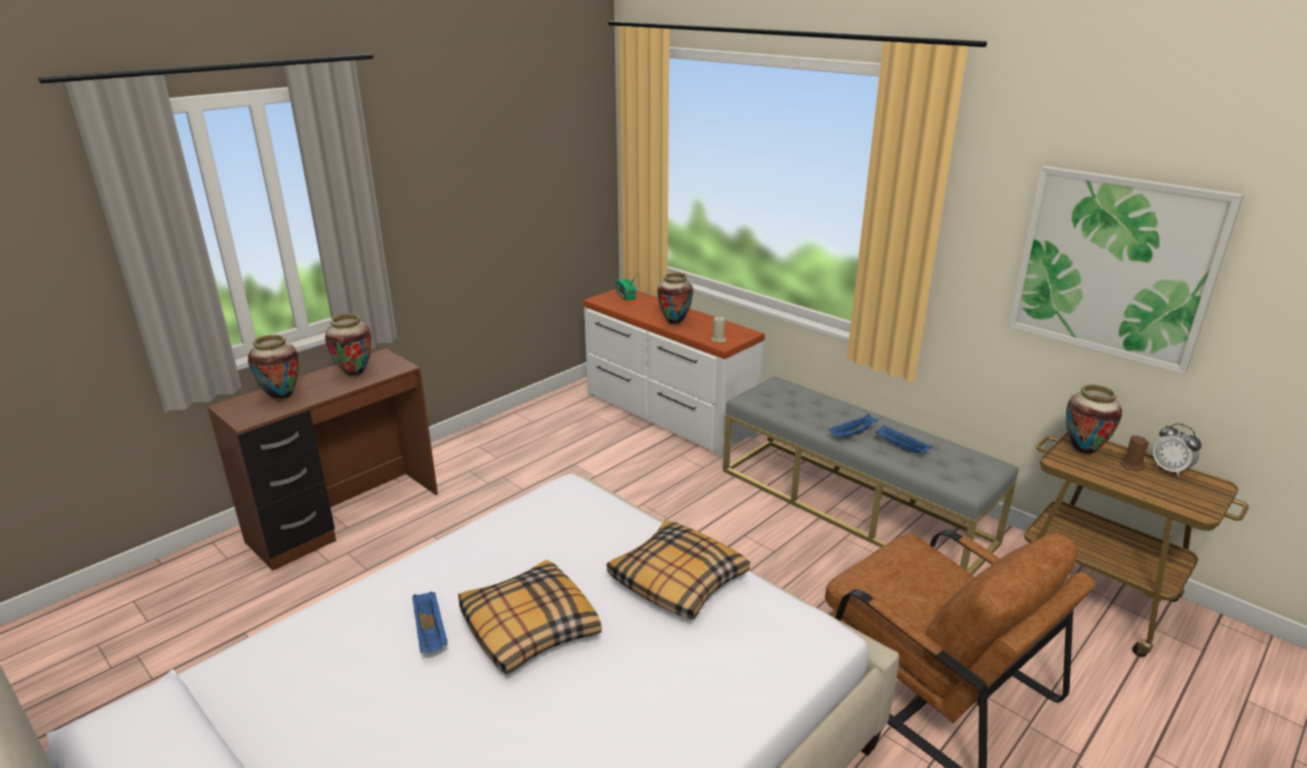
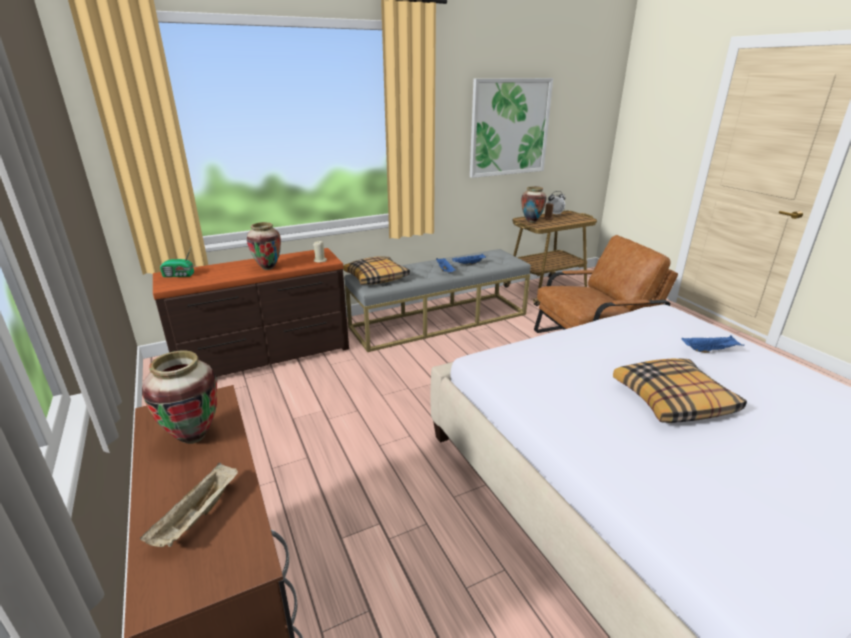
camera: 70 degrees left, 0 degrees up
(281, 397) = (197, 517): vase -> beige tray
(431, 633) = (688, 450): blue tray -> blue tray (709, 350)
(667, 415) = (265, 356): white dresser -> brown dresser
(677, 581) = (617, 338): pillow -> pillow (376, 278)

